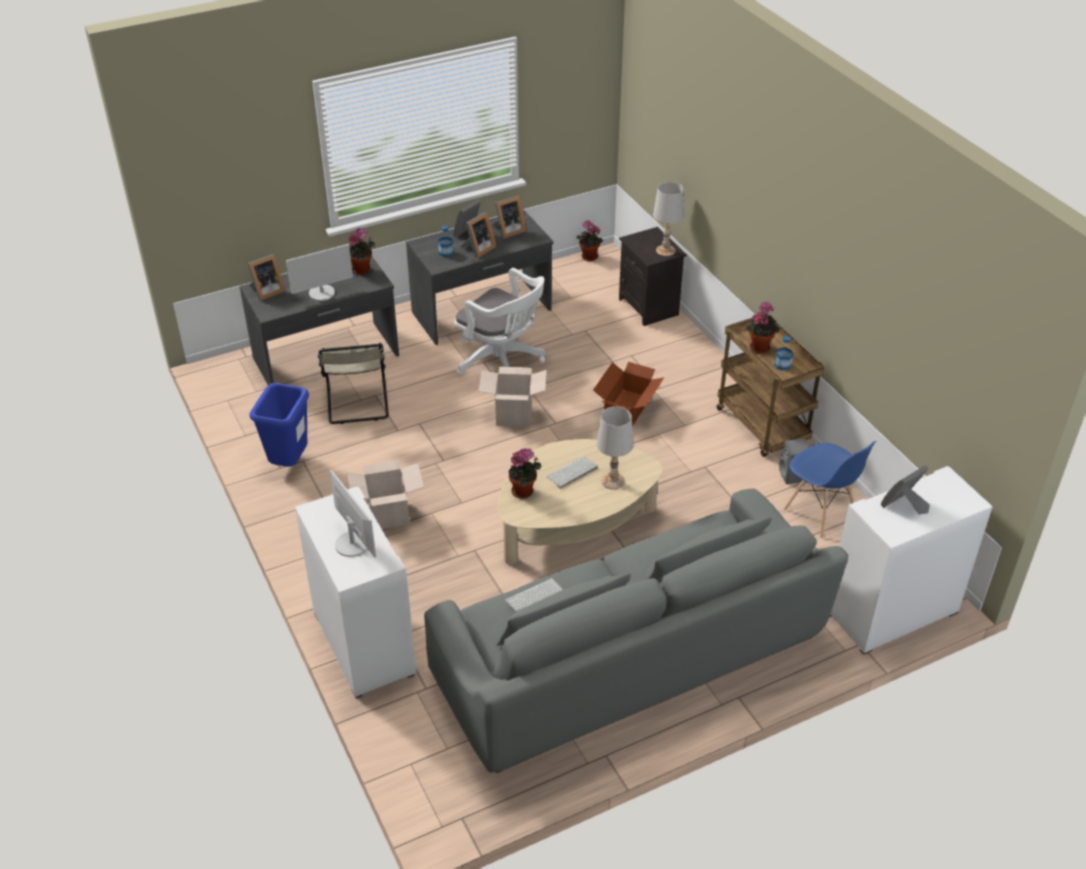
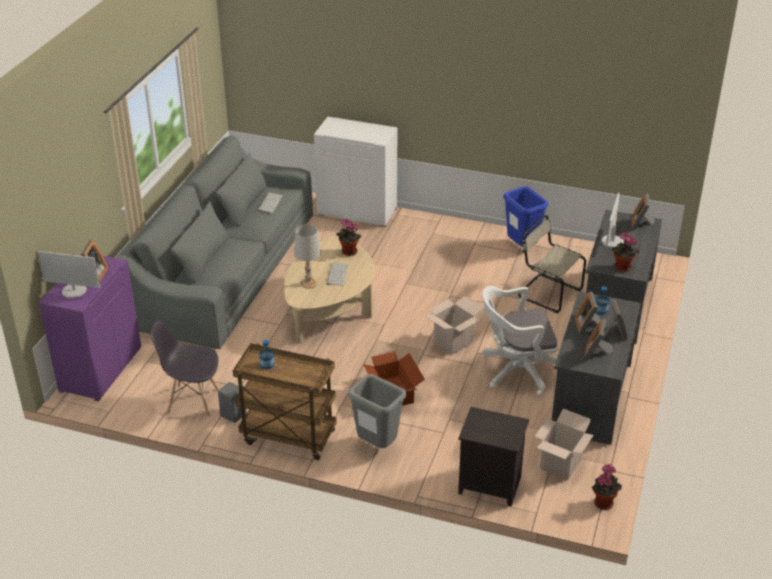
camera: 135 degrees right, 5 degrees down
(353, 543) = (349, 129): monitor -> monitor (74, 291)
(388, 515) = (431, 257): cardboard box -> cardboard box (560, 464)
(665, 250) = (478, 430): white table lamp -> none
(696, 378) = (376, 445): none -> grey trash can
(760, 347) = (297, 369): potted plant -> none
(820, 513) = (192, 401): blue chair -> grey chair
(892, 613) = (100, 369): white cabinet -> purple cabinet

